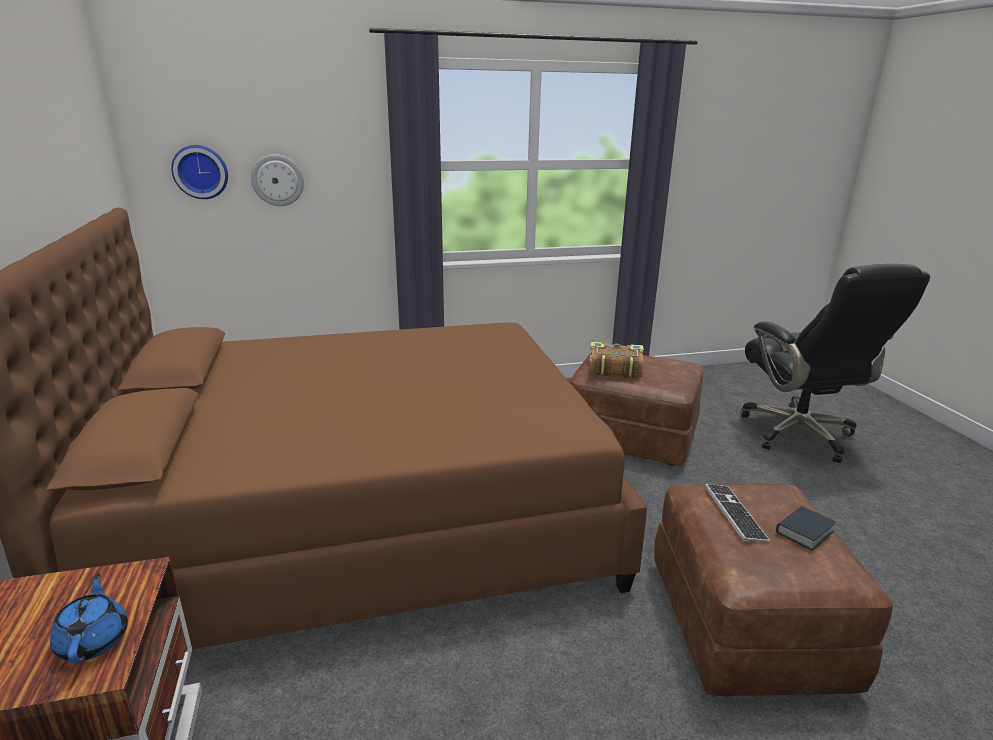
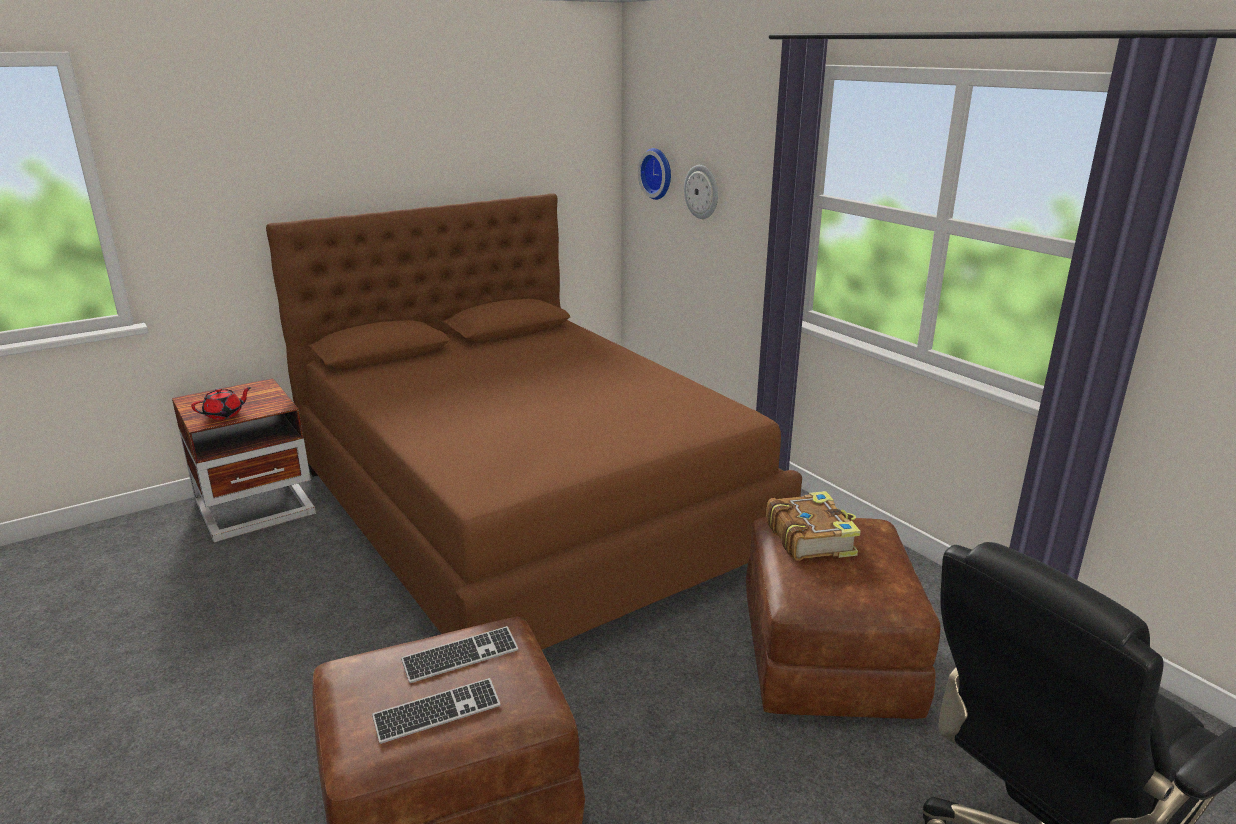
camera: 70 degrees right, 0 degrees up
(94, 640) = (224, 414): blue teapot -> red teapot
(804, 532) = (437, 713): book -> keyboard

